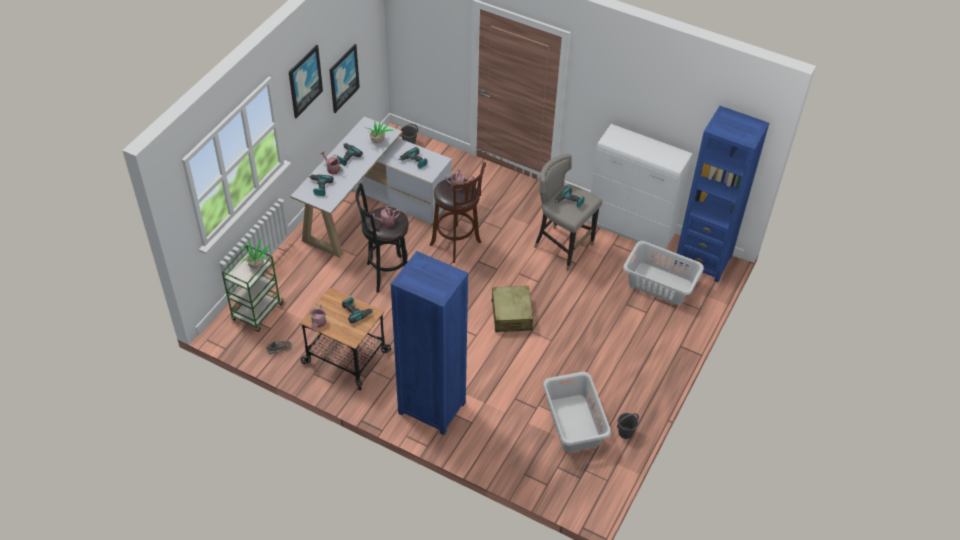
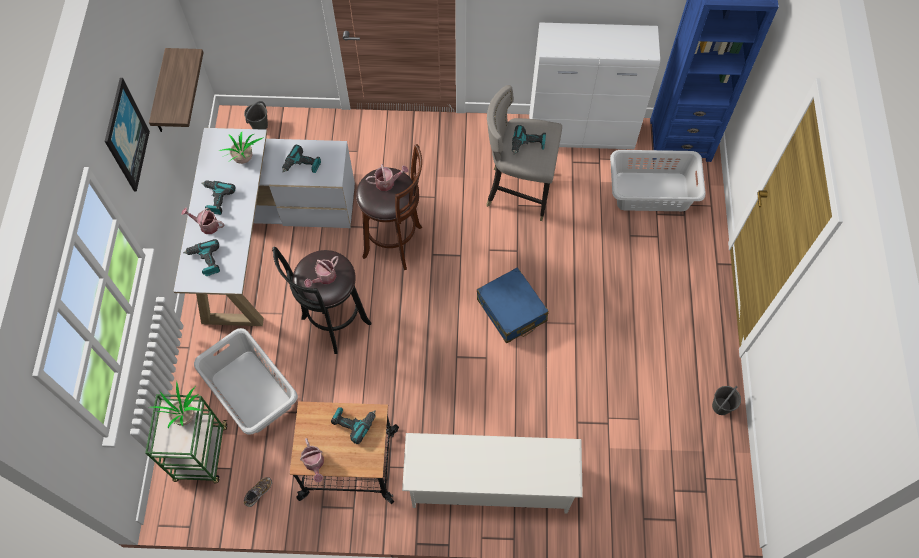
camera: 25 degrees left, 15 degrees up
(343, 78) = (161, 94): picture -> shelf
(431, 408) = (490, 484): blue bookcase -> white shoe rack
(511, 315) = (511, 310): beige suitcase -> blue suitcase
(573, 423) = (659, 423): grey laundry basket -> grey laundry basket (251, 392)

